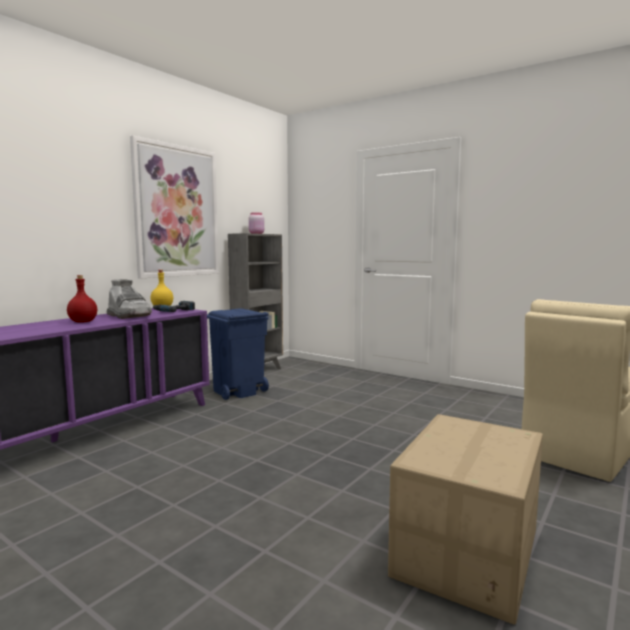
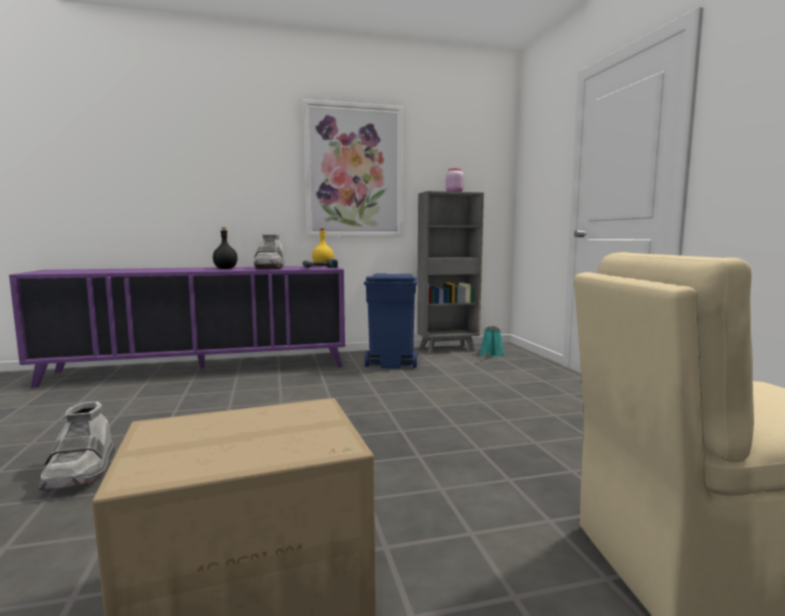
camera: 40 degrees right, 0 degrees up
(83, 322) = (226, 268): red bottle -> black bottle
(186, 564) = (81, 473): none -> grey boot
(297, 368) = (492, 354): none -> turquoise watering can

